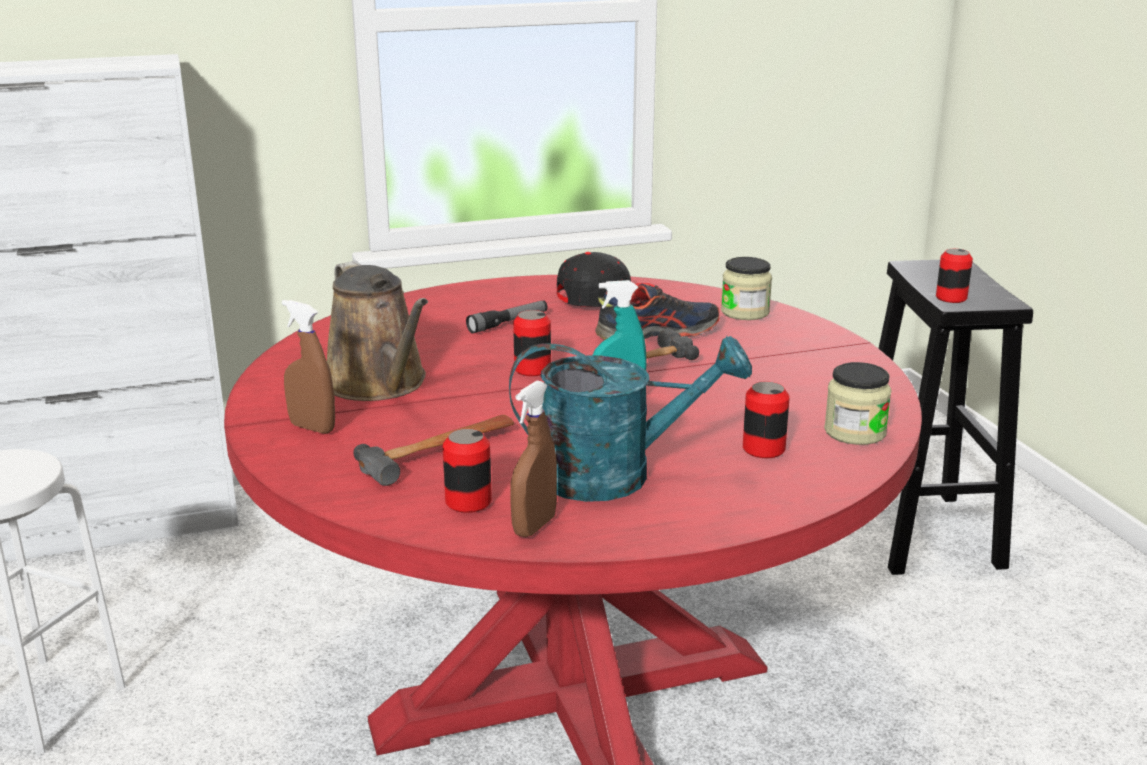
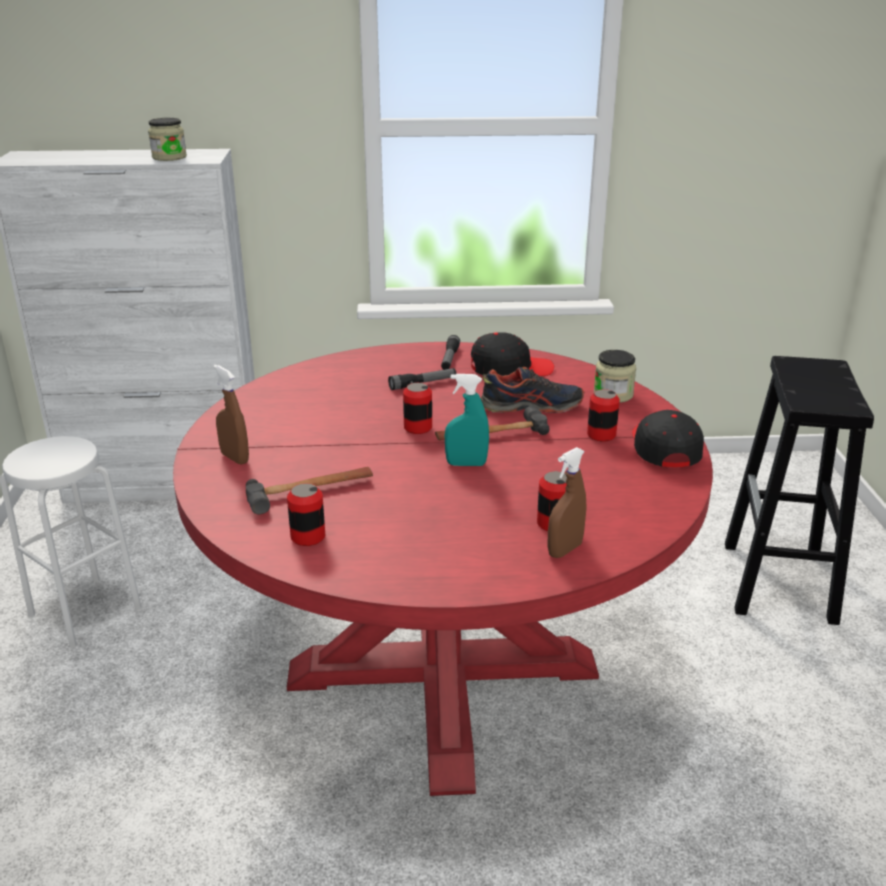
camera: 15 degrees right, 5 degrees up
(380, 384) = (301, 427): brown watering can -> none
(524, 294) = (449, 359): none -> flashlight
(534, 526) = (343, 565): brown spray bottle -> brown spray bottle (565, 550)
(616, 475) = (427, 530): turquoise watering can -> none
(838, 359) = (664, 448): none -> black cap
(855, 432) = (636, 518): jar -> jar (169, 157)
(951, 298) = (806, 397): can -> can (601, 435)

